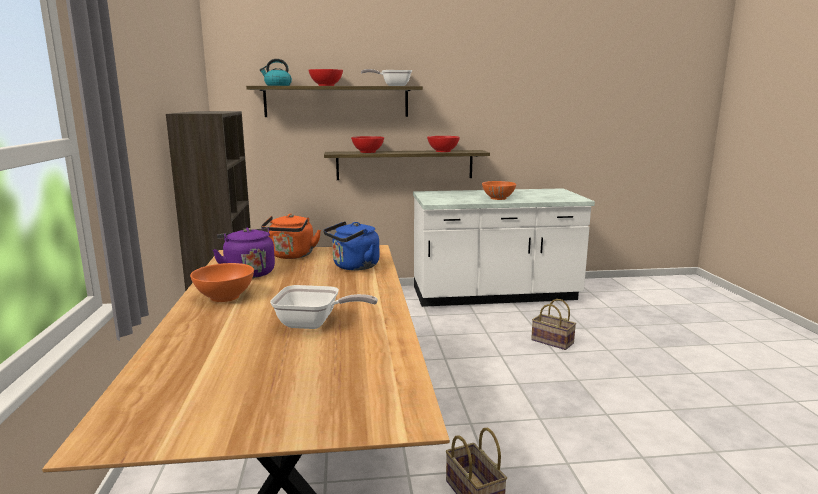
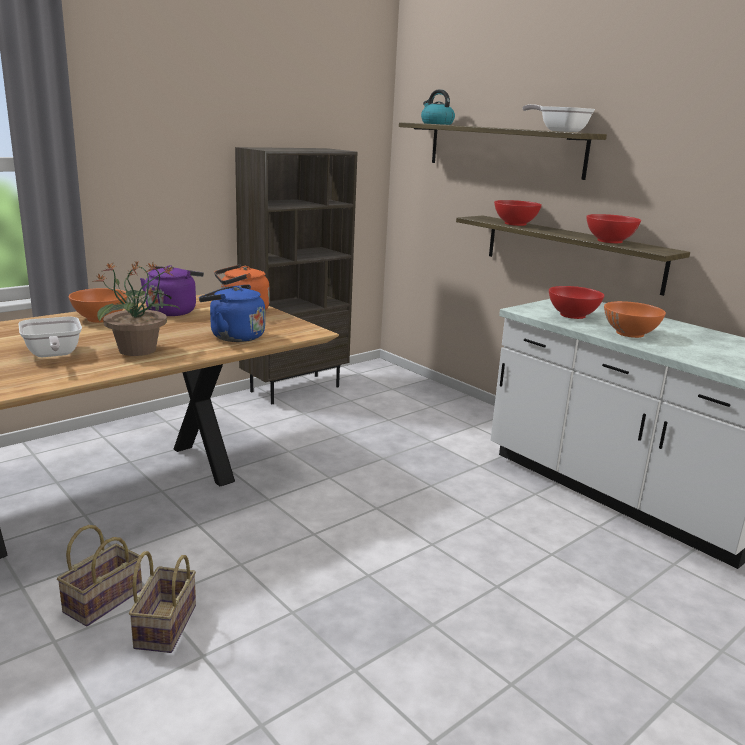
camera: 55 degrees right, 5 degrees up
(326, 85) = (482, 126): red bowl -> red bowl (572, 315)
(346, 295) = (138, 350): none -> potted plant
(551, 342) = (529, 575): basket -> basket (165, 625)

